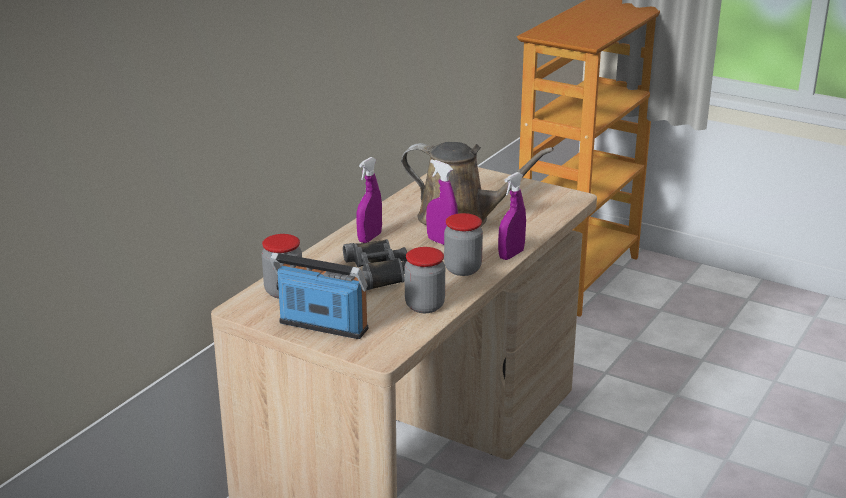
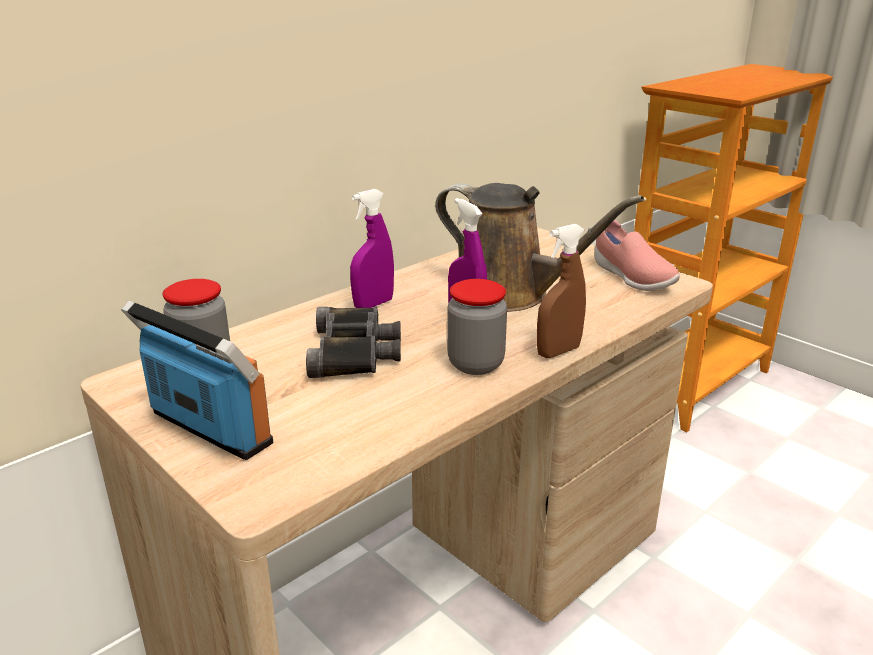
camera: 15 degrees right, 0 degrees up
(424, 306) = (385, 416): jar -> none
(511, 255) = (558, 352): purple spray bottle -> brown spray bottle
(540, 197) = (631, 277): none -> pink shoe

